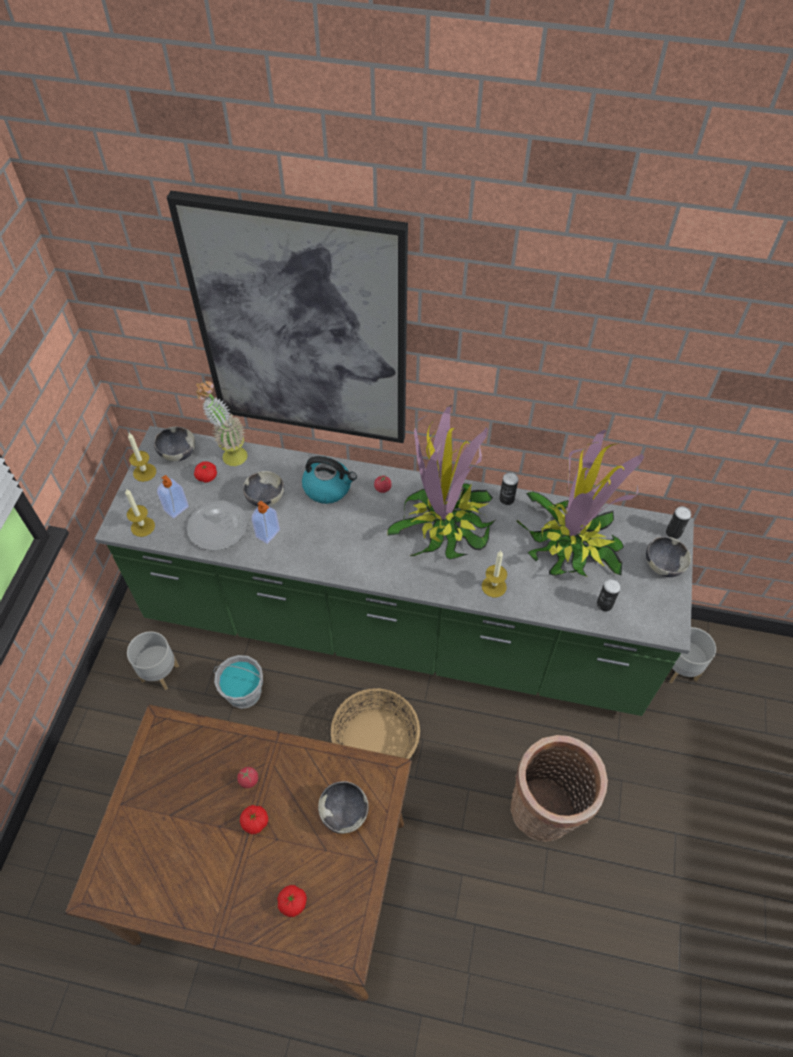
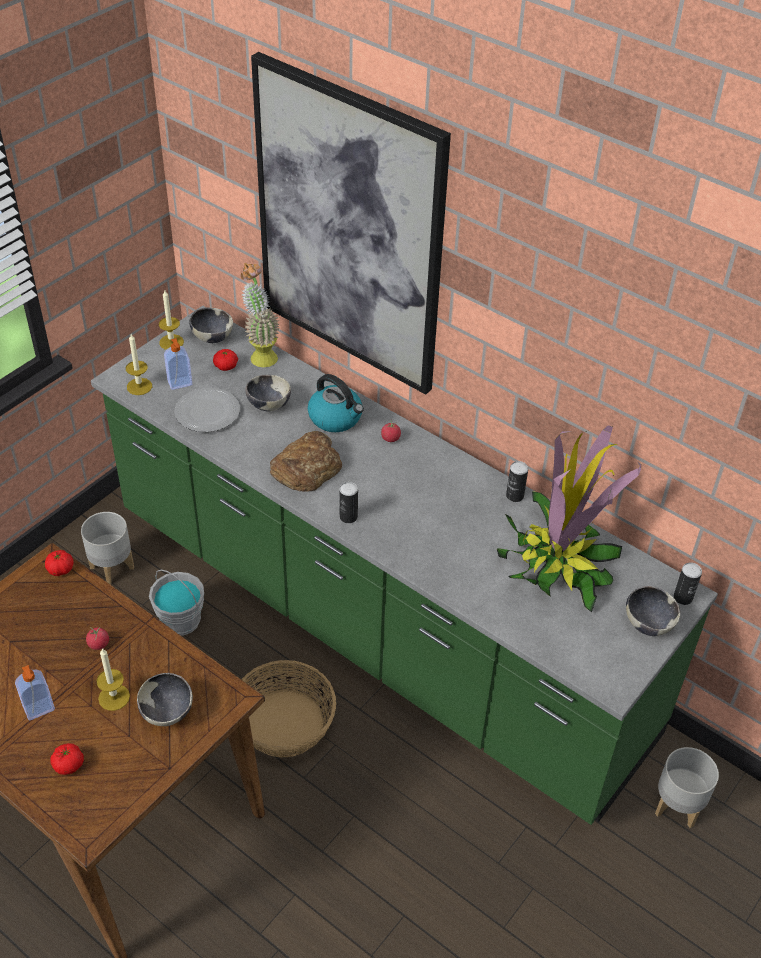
camera: 25 degrees right, 10 degrees down
(255, 822) = (80, 681): tomato -> tomato (60, 569)
(268, 534) = (251, 436): soap dispenser -> soap dispenser (39, 709)
(332, 543) = (306, 467): none -> bread
(444, 523) = (432, 493): potted plant -> none
(494, 586) = (445, 569): candle -> candle (114, 697)
(545, 813) = (423, 879): basket -> none
(604, 604) = (555, 633): can -> can (348, 517)

